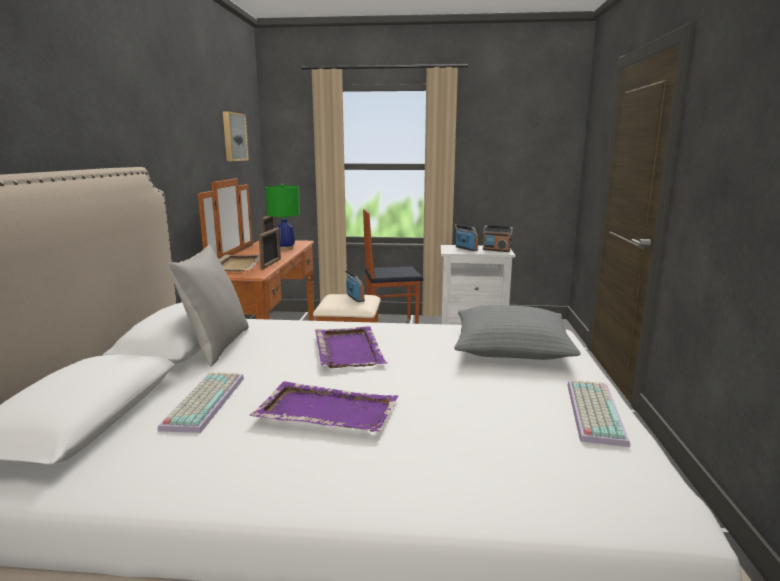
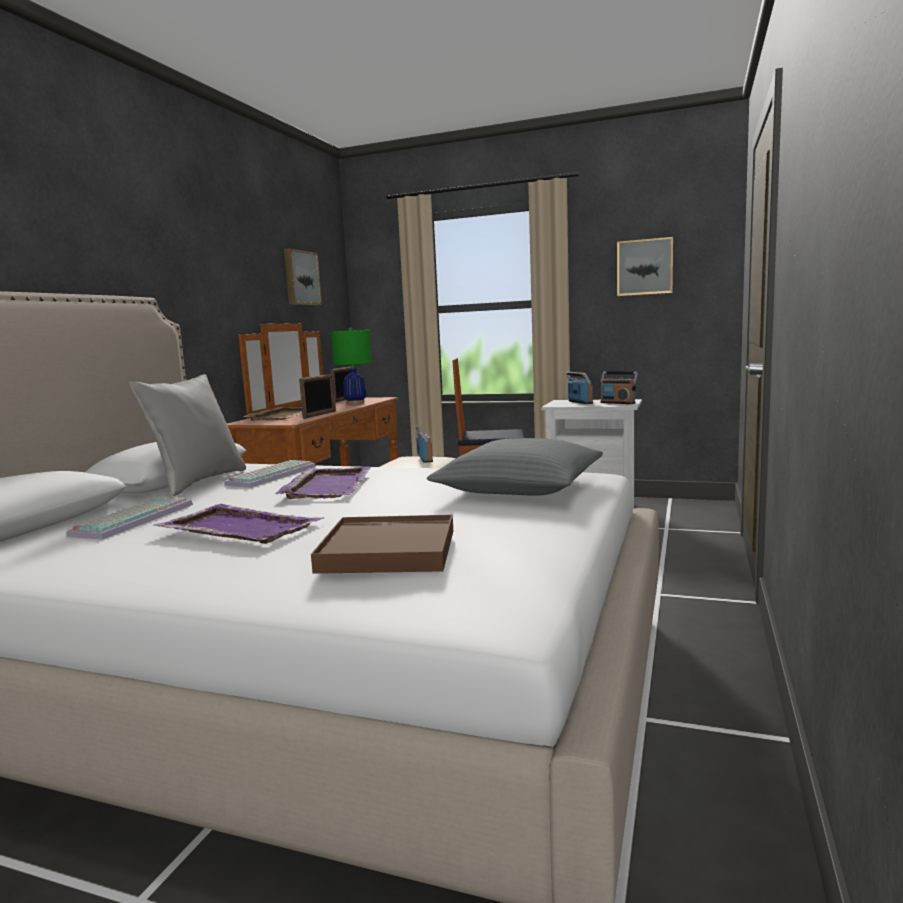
camera: 15 degrees right, 5 degrees down
(497, 436) = (389, 551): none -> brown tray
(512, 143) = (645, 267): none -> picture
(592, 411) = (537, 539): keyboard -> keyboard (271, 475)

